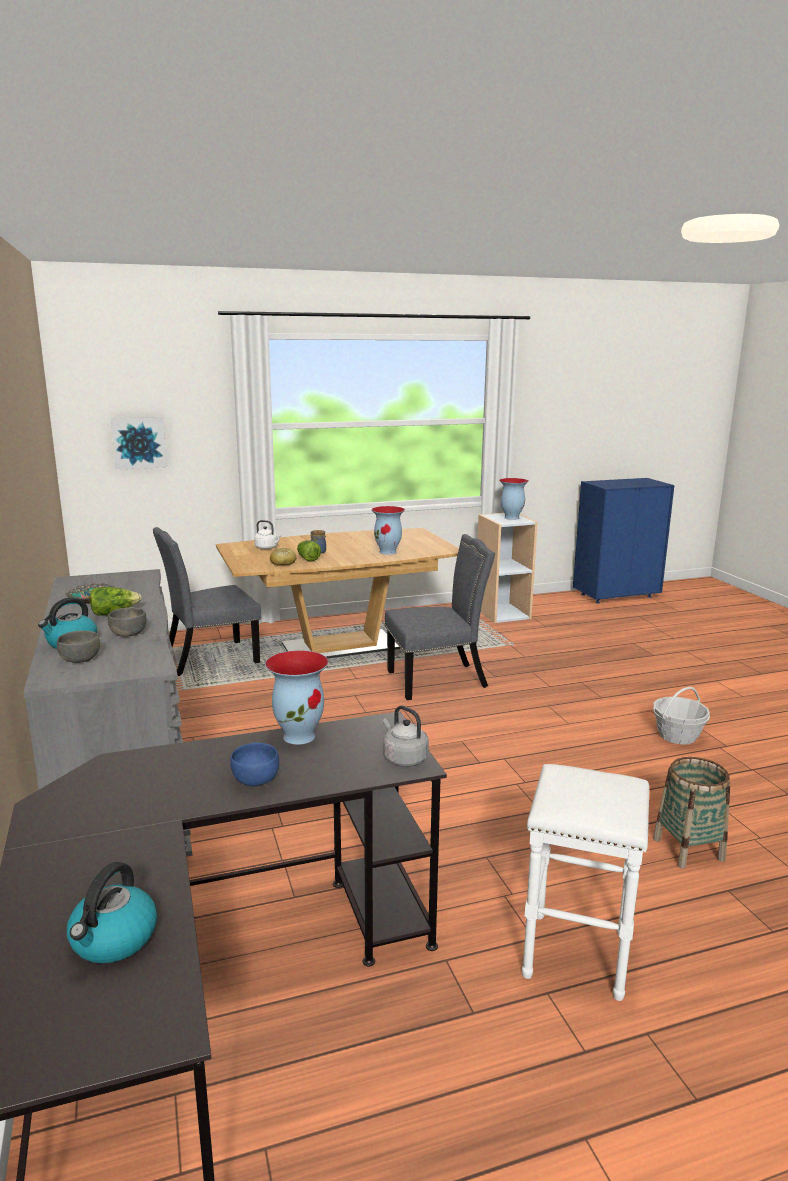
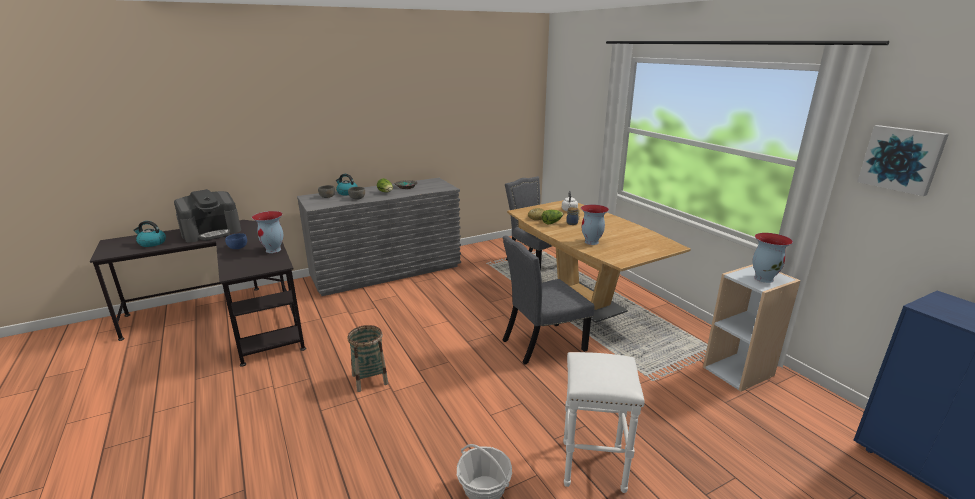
camera: 80 degrees right, 5 degrees up
(99, 837) = (212, 232): none -> coffee machine
(139, 442) = (572, 126): picture -> picture (901, 159)
(403, 758) = (240, 271): grey kettle -> none
(435, 680) = (544, 343): grey chair -> grey chair turned 90 degrees clockwise
(578, 956) = (214, 412): white stool -> white stool (592, 466)
(688, 849) = (297, 472): basket -> basket (370, 379)

